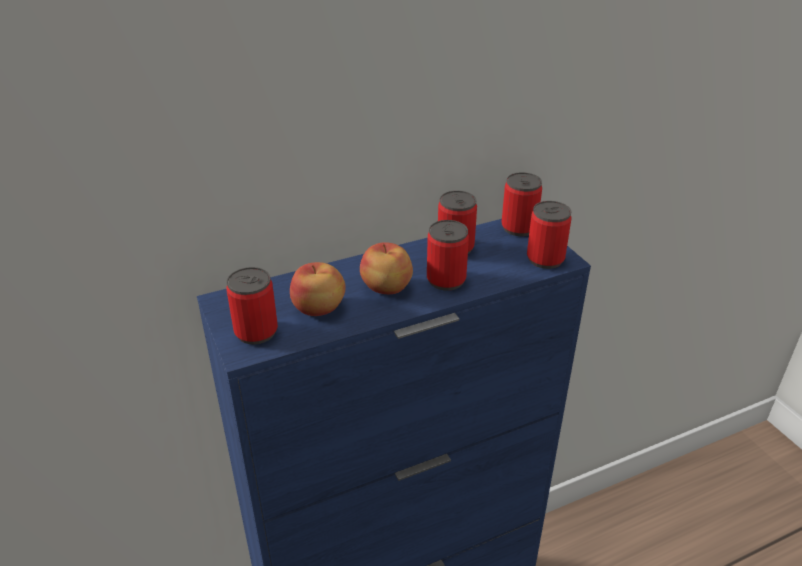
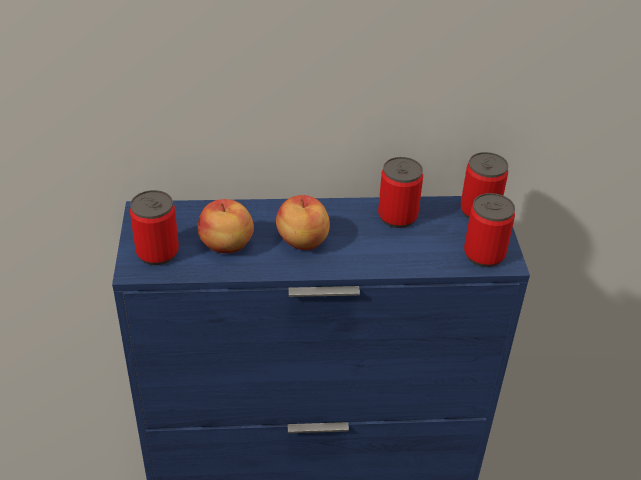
camera: 20 degrees right, 5 degrees up
(446, 280) = (365, 249): can -> none

